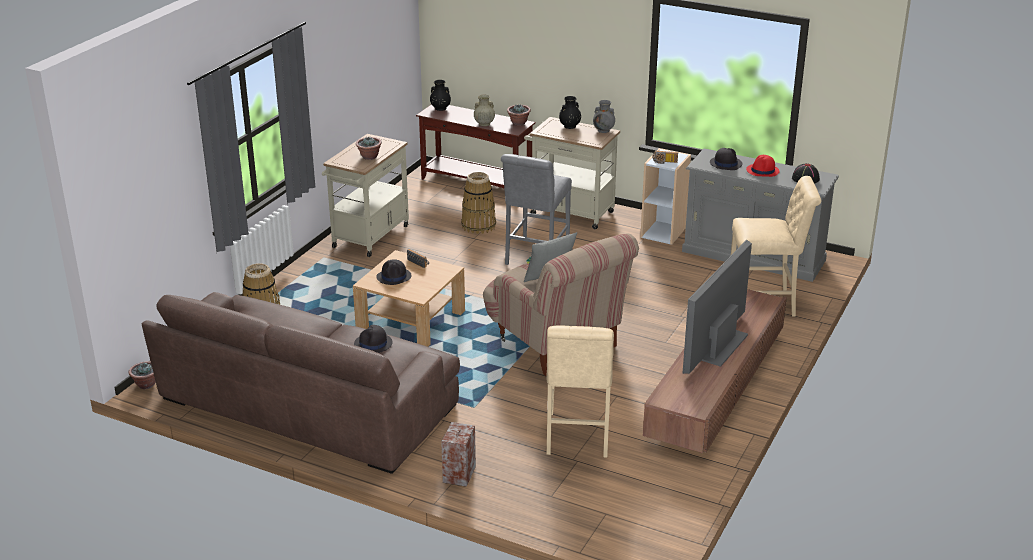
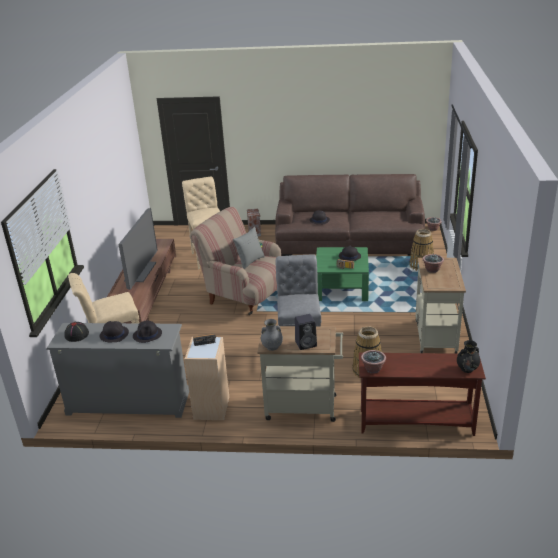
camera: 160 degrees right, 0 degrees up
(411, 320) = (342, 288): brown coffee table -> green coffee table
(484, 124) = (403, 358): beige vase -> none
(569, 126) = (306, 344): black vase -> black speaker
(762, 171) = (114, 334): red hat -> black hat

